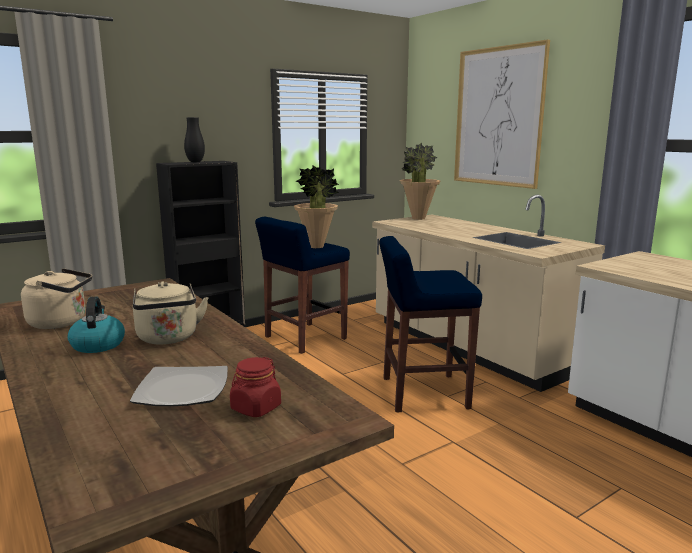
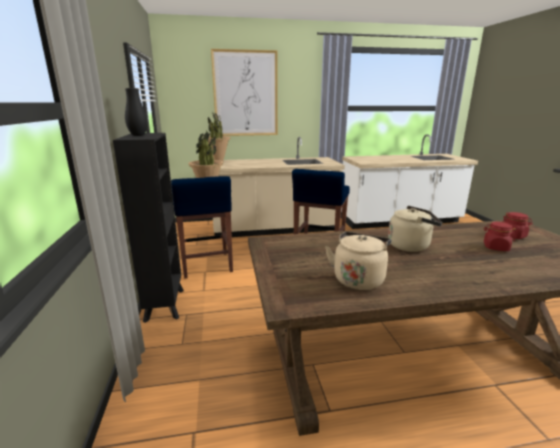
camera: 65 degrees left, 5 degrees up
(98, 344) = (419, 266): kettle -> none
(183, 390) = (495, 247): plate -> red jar

